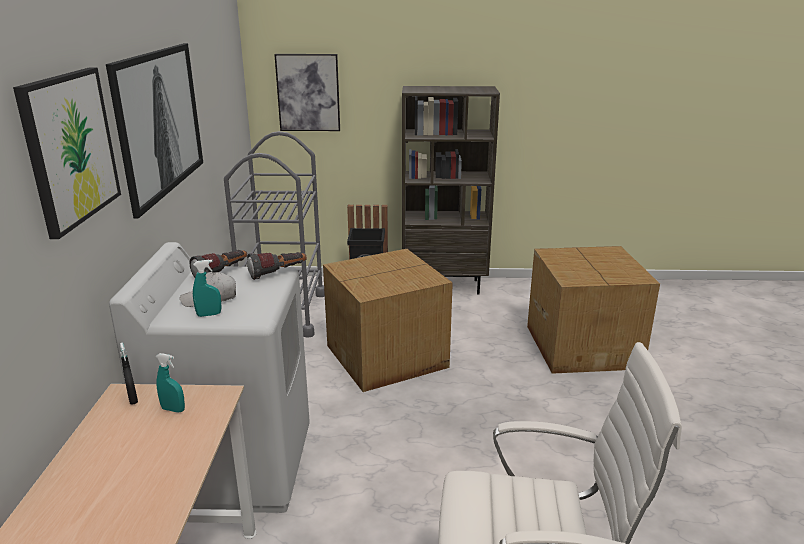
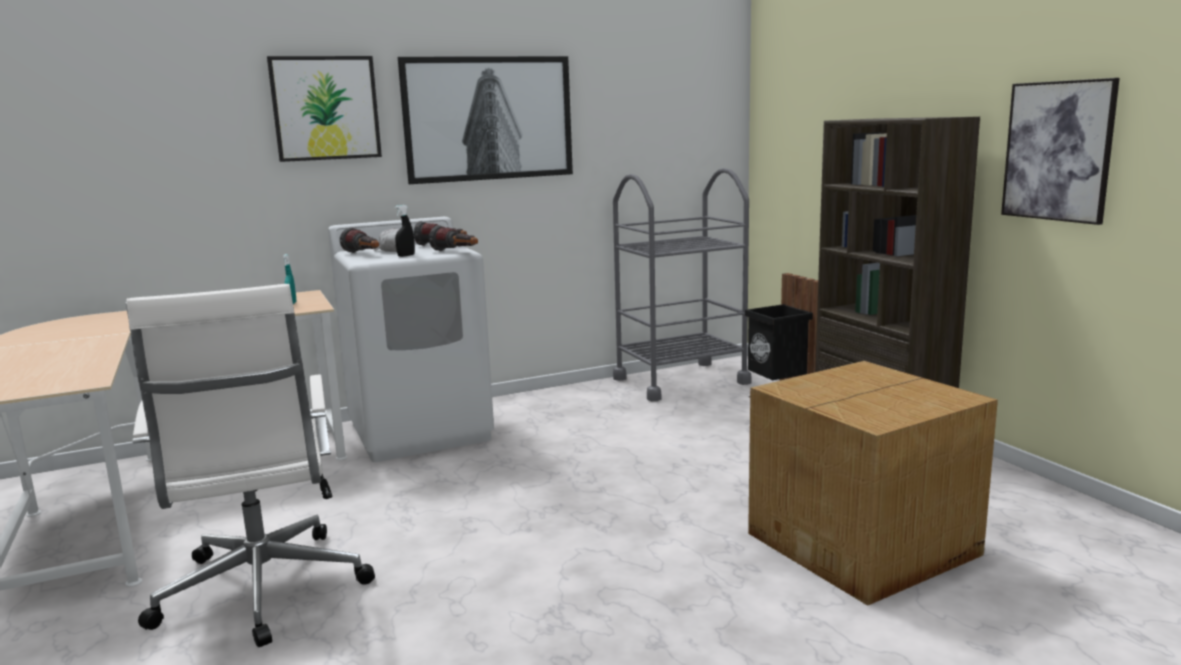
camera: 65 degrees right, 10 degrees down
(133, 399) = (301, 296): black spray bottle -> black spray bottle (406, 255)
(209, 314) = (364, 254): turquoise spray bottle -> flashlight
(308, 92) = (792, 129): picture -> picture (1058, 151)
(388, 356) = (660, 440): cardboard box -> none

